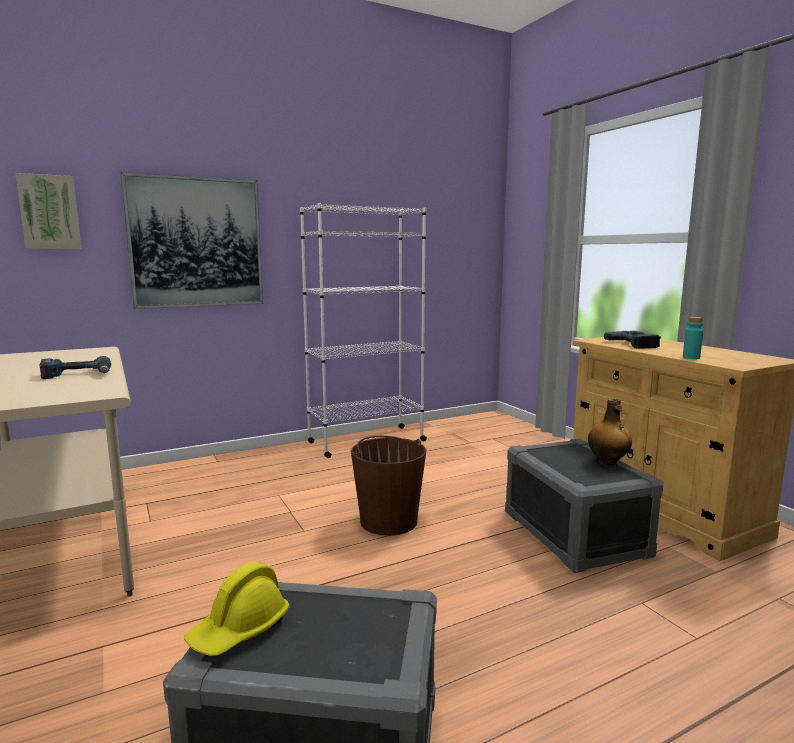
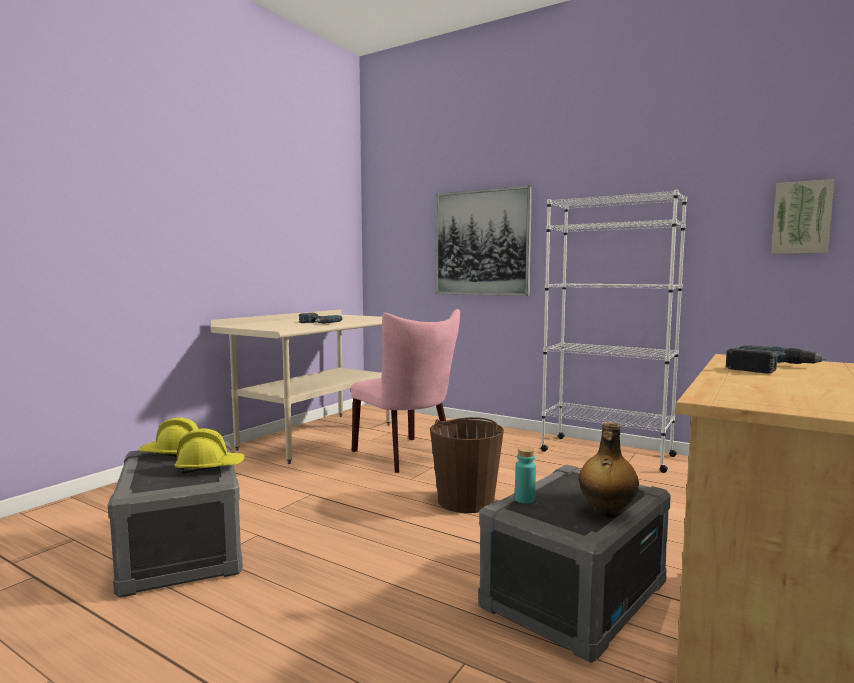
camera: 60 degrees right, 5 degrees down
(50, 212) = (399, 226): picture -> picture (801, 218)
(239, 515) = (407, 456): none -> pink chair
(348, 602) = (210, 467): none -> yellow hard hat
(691, 357) = (722, 384): turquoise bottle -> turquoise bottle (525, 499)

